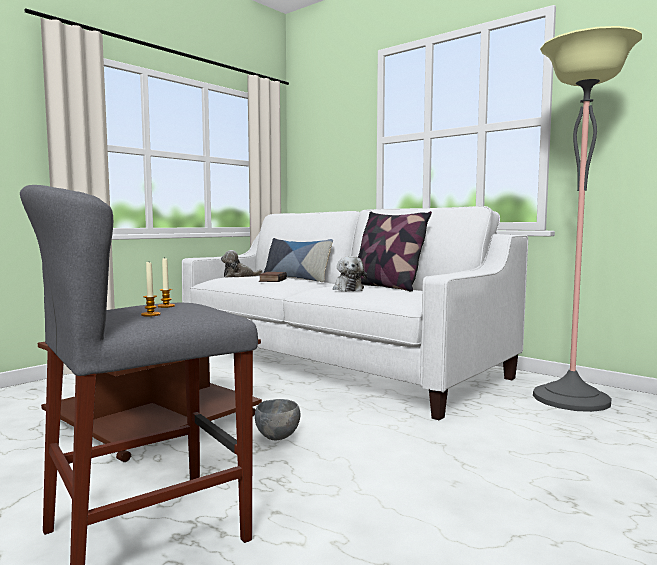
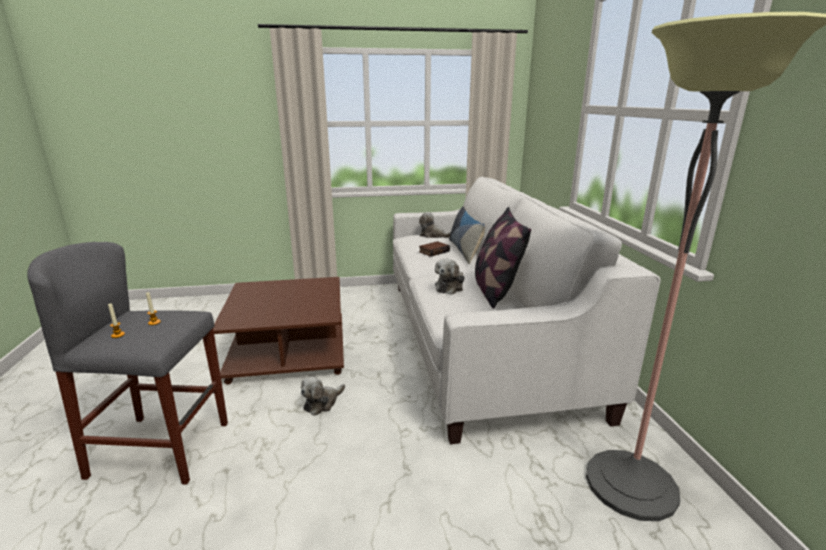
camera: 40 degrees right, 15 degrees up
(278, 437) = (322, 403): grey bowl -> plush toy

